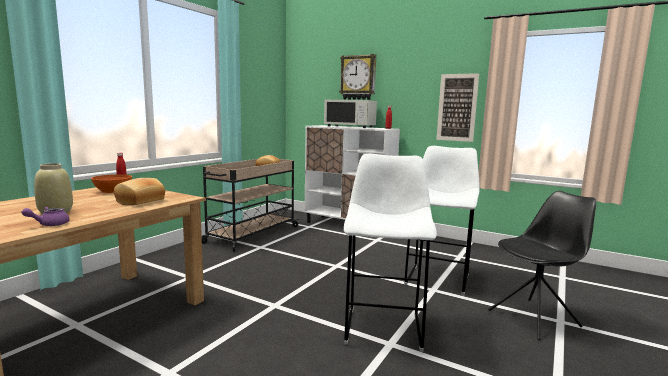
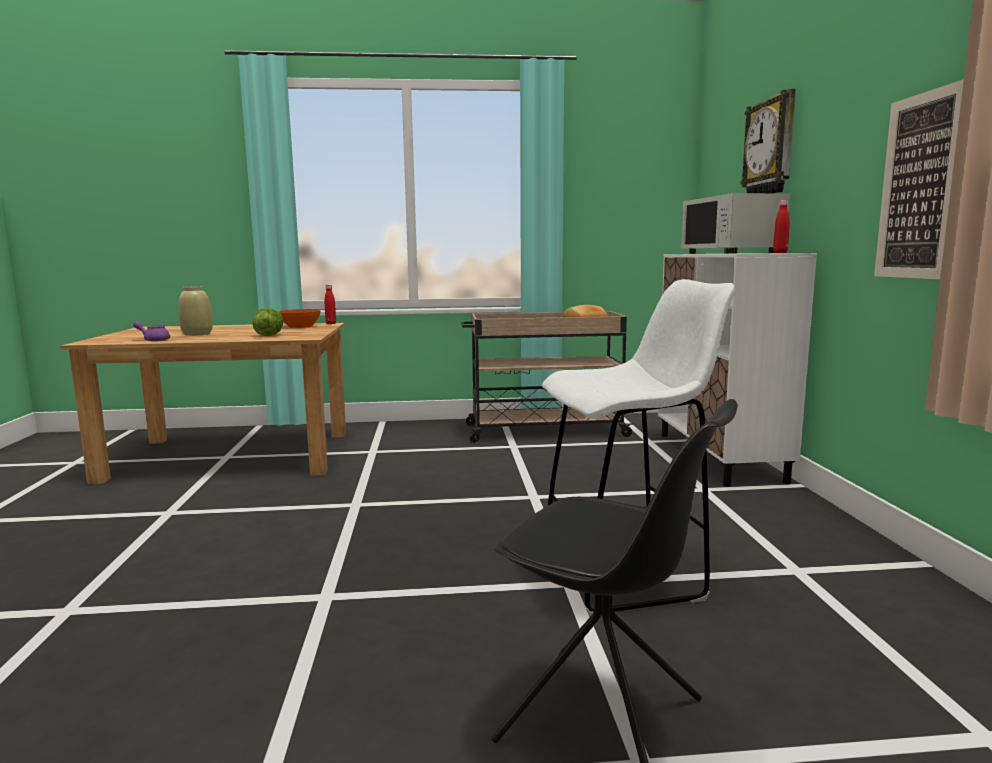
camera: 55 degrees right, 0 degrees up
(141, 201) = (269, 335): bread -> lettuce
(383, 327) = (373, 579): white stool -> none

